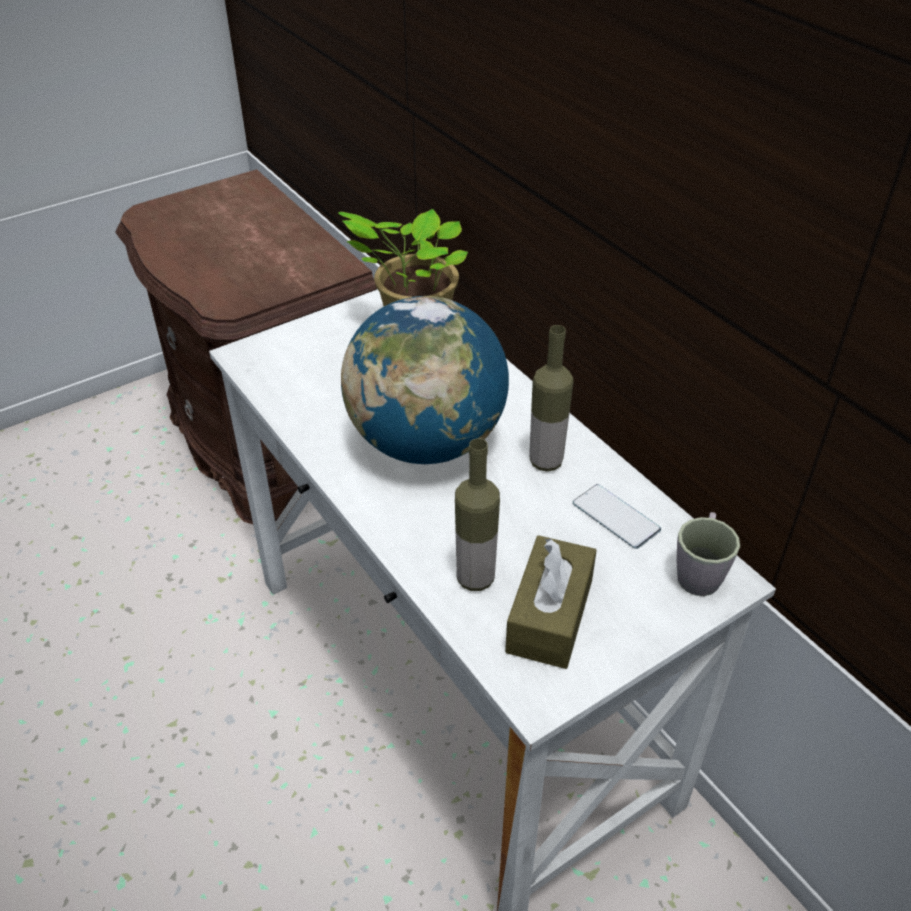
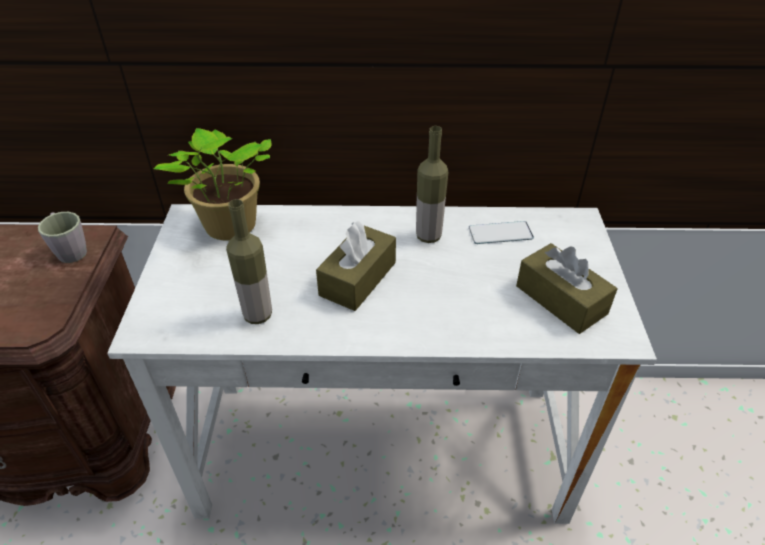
camera: 55 degrees left, 0 degrees up
(427, 442) = (358, 279): globe -> brown tissue box
(475, 578) = (506, 317): bottle -> bottle (258, 315)
(699, 571) = (567, 225): grey mug -> grey mug (70, 250)

